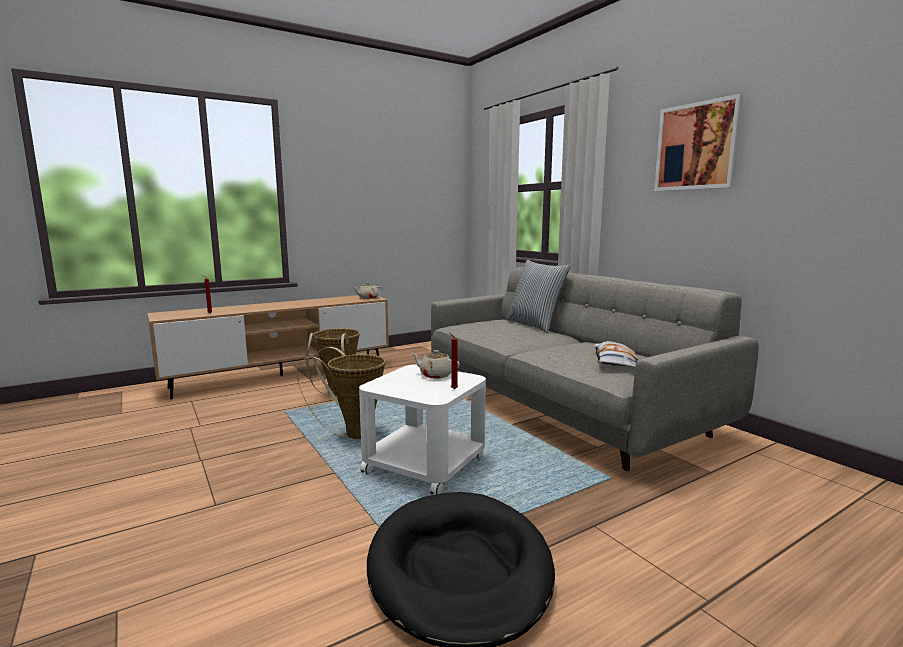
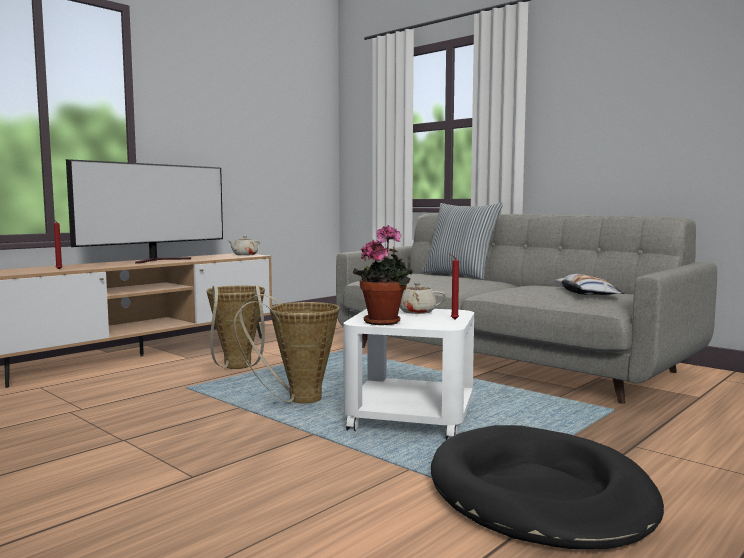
camera: 15 degrees left, 5 degrees down
(295, 303) = (160, 260): none -> television
(393, 387) = (385, 321): none -> potted plant
(697, 146) = (629, 77): picture -> none

